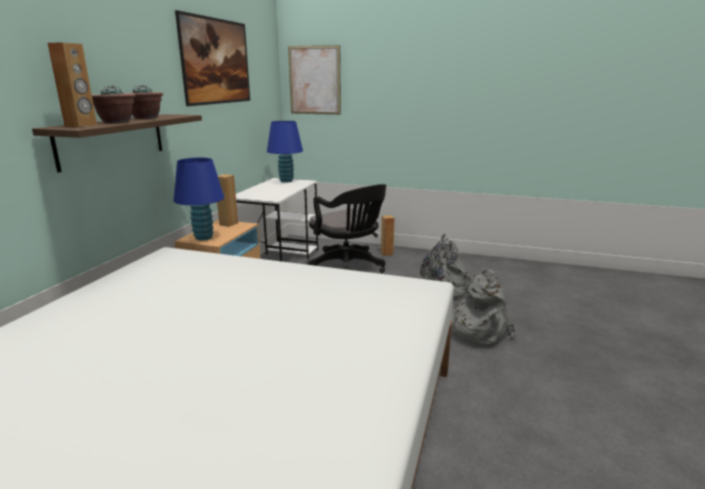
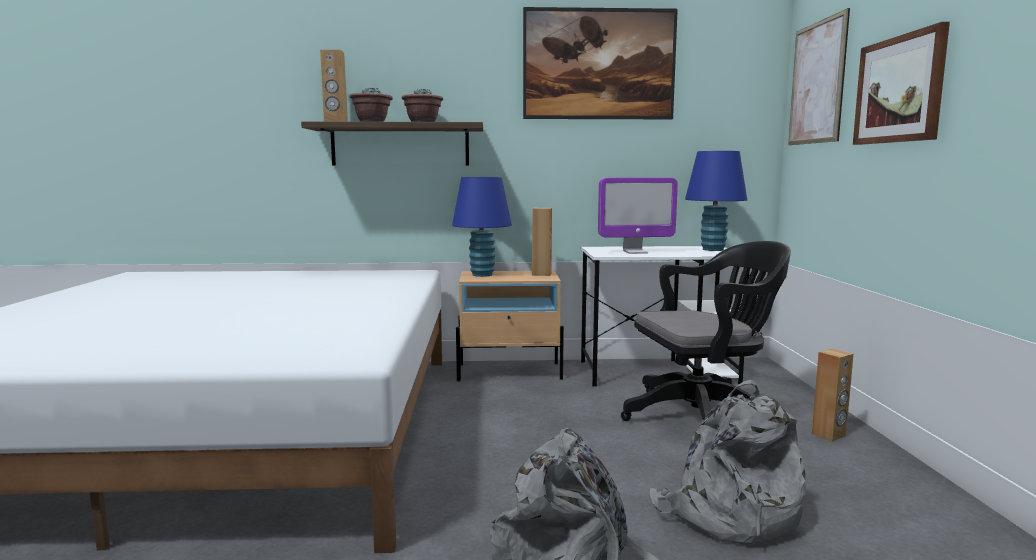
camera: 70 degrees right, 10 degrees down
(272, 192) = (635, 252): none -> monitor
(349, 268) = (703, 416): black office chair -> black office chair turned 135 degrees counterclockwise
(385, 94) = (899, 90): none -> picture

